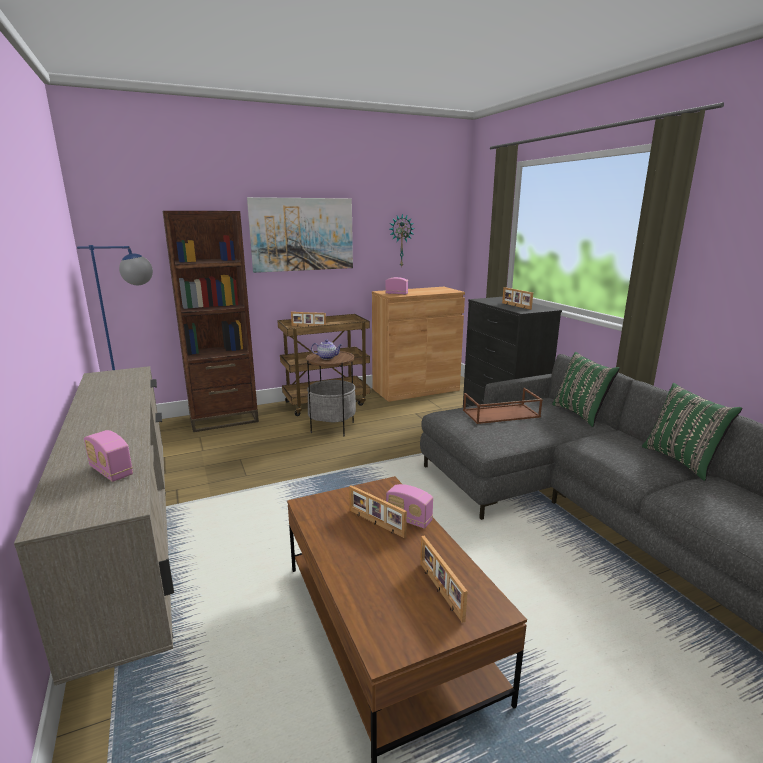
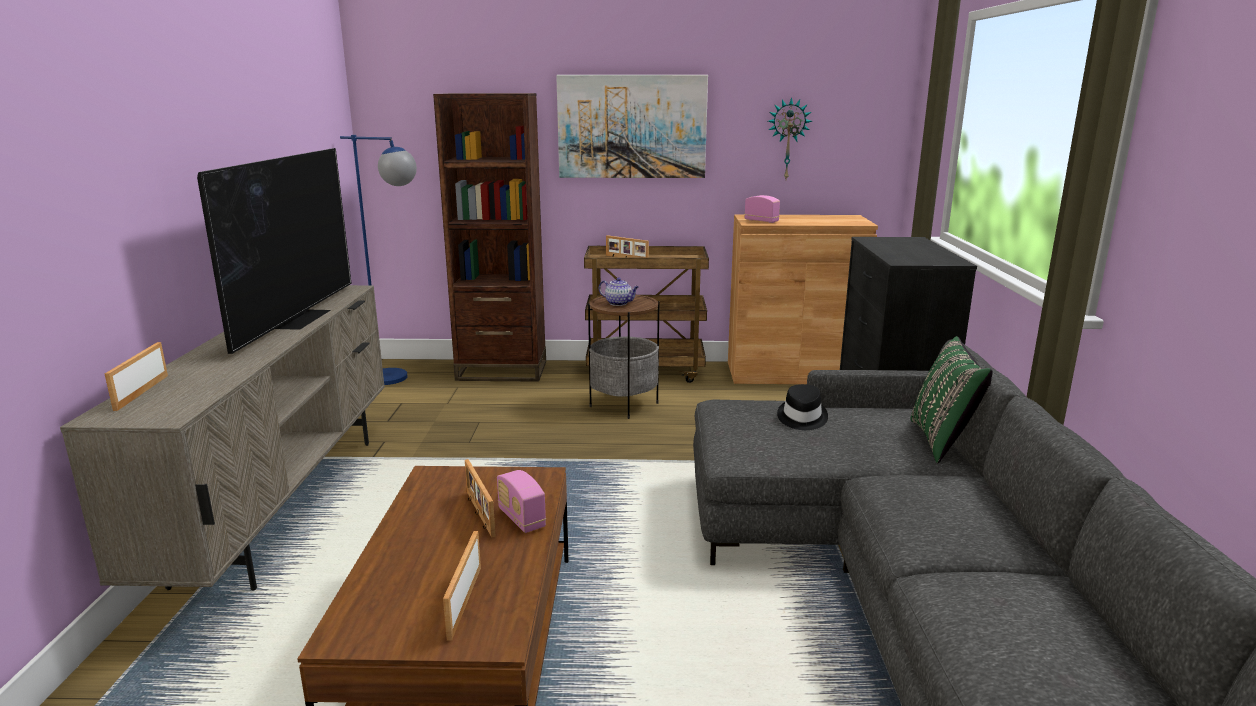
camera: 25 degrees right, 0 degrees up
(111, 471) = (200, 384): radio -> none
(122, 401) = (298, 318): none -> television
(500, 414) = (801, 418): brown tray -> black hat
(515, 306) = (907, 253): picture frame -> picture frame (140, 392)
(682, 460) = (1028, 542): green pillow -> none

